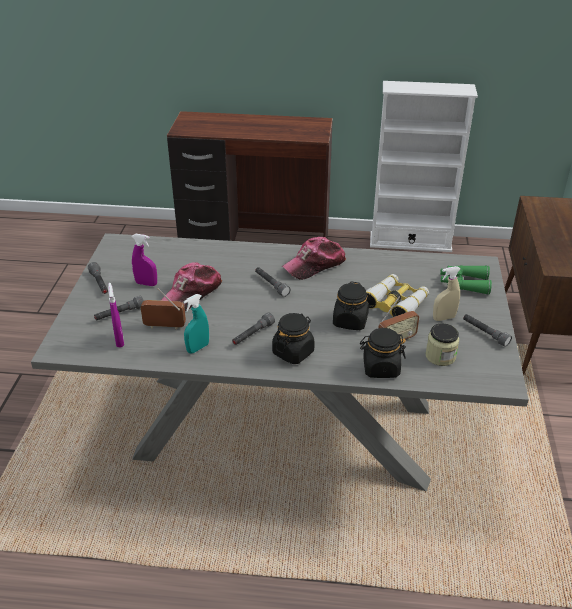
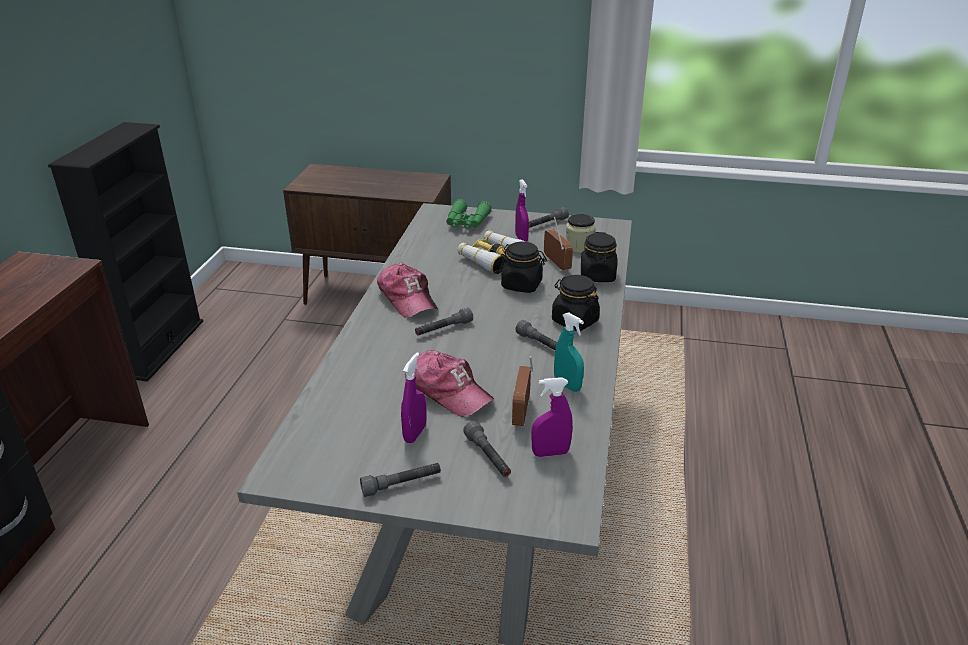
camera: 85 degrees left, 5 degrees down
(410, 242) = (160, 348): white bookcase -> black bookcase
(444, 318) = (521, 238): beige spray bottle -> purple spray bottle

